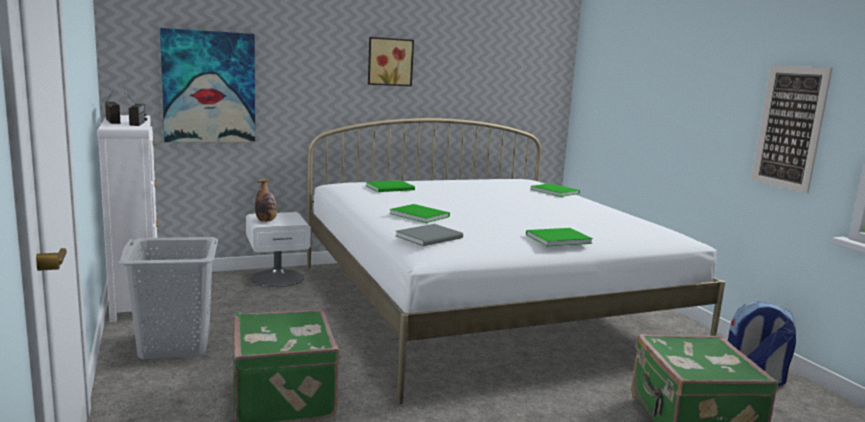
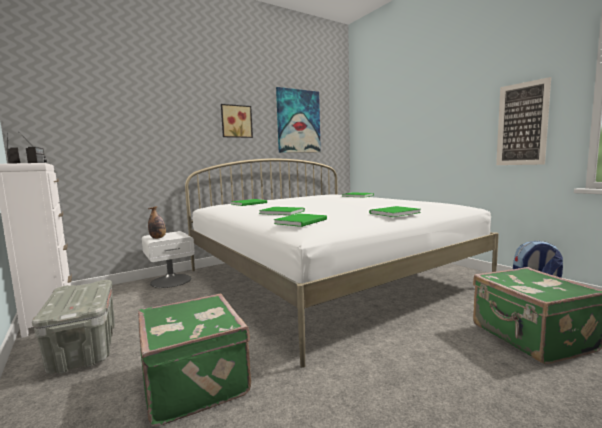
camera: 10 degrees left, 5 degrees down
(174, 345) = (84, 349): grey laundry basket -> grey storage box
(209, 87) = (102, 141): picture -> picture (298, 121)
(431, 237) = (302, 221): grey book -> green book

